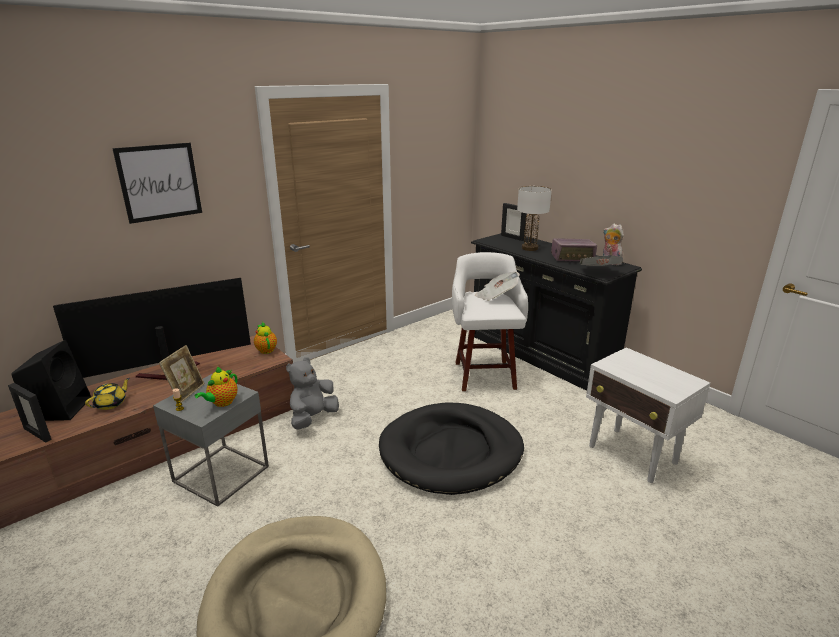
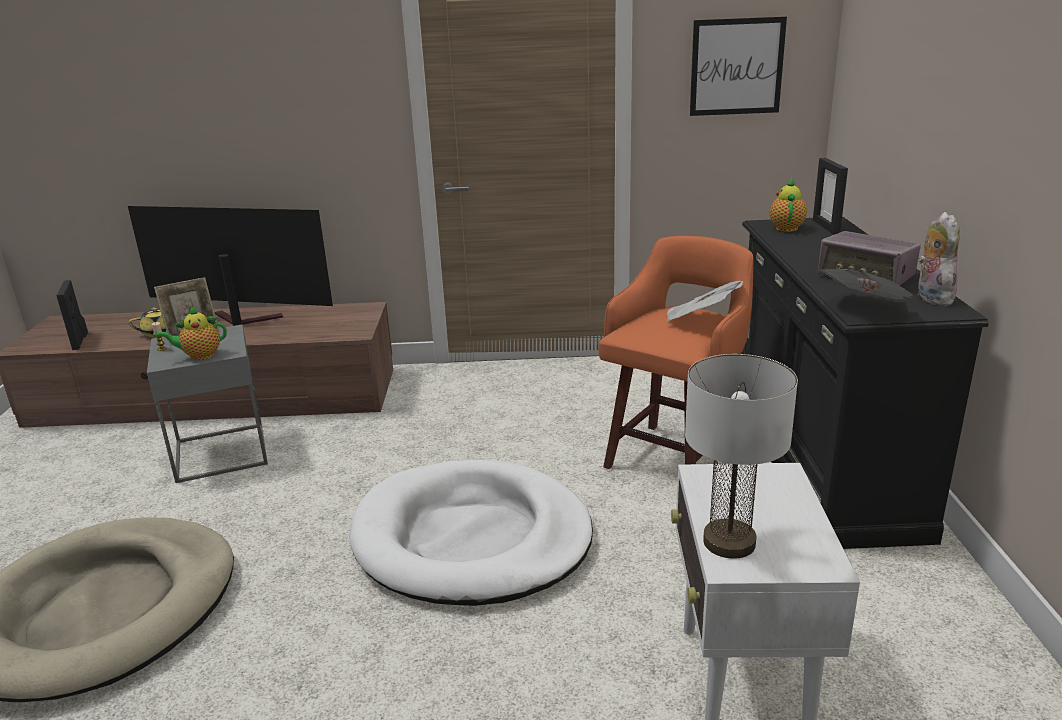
camera: 40 degrees right, 0 degrees up
(61, 408) = (126, 324): black speaker -> none
(159, 182) = (262, 74): picture -> picture (736, 67)
(266, 349) = (364, 321): teapot -> teapot (786, 227)
(313, 418) = (379, 430): grey plush toy -> none
(451, 452) = (472, 539): black dog bed -> white dog bed
(484, 374) = (673, 456): white stool -> orange stool
(530, 248) = (819, 247): table lamp -> table lamp (729, 543)

